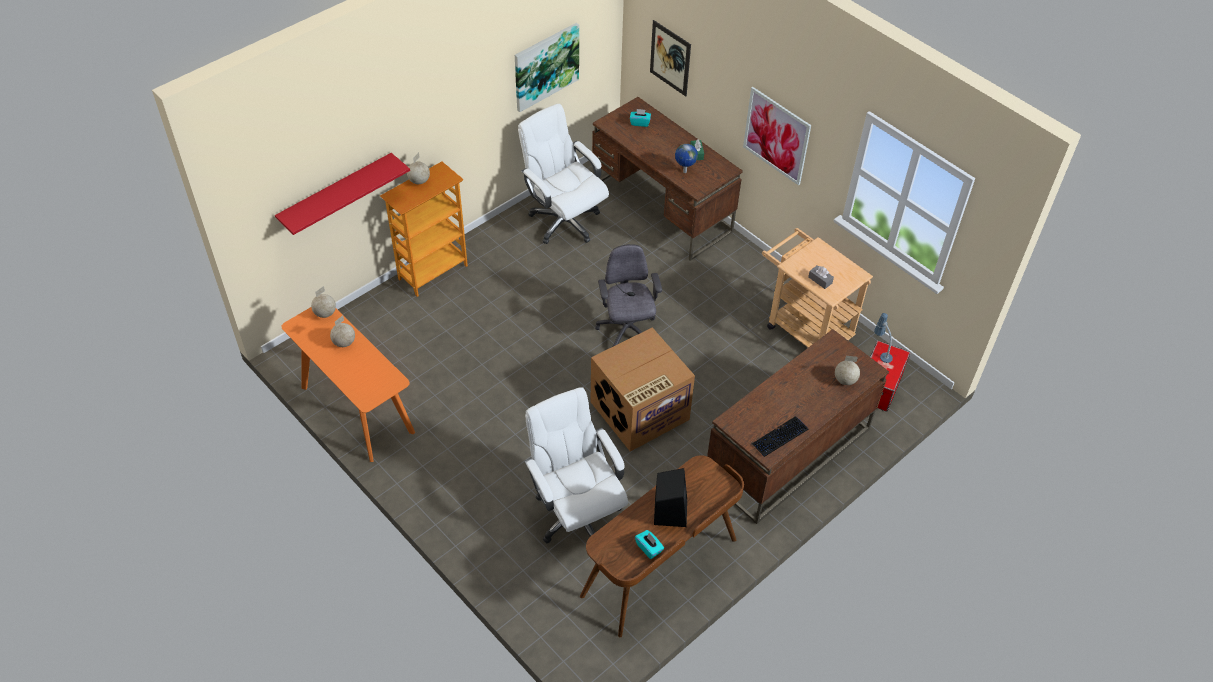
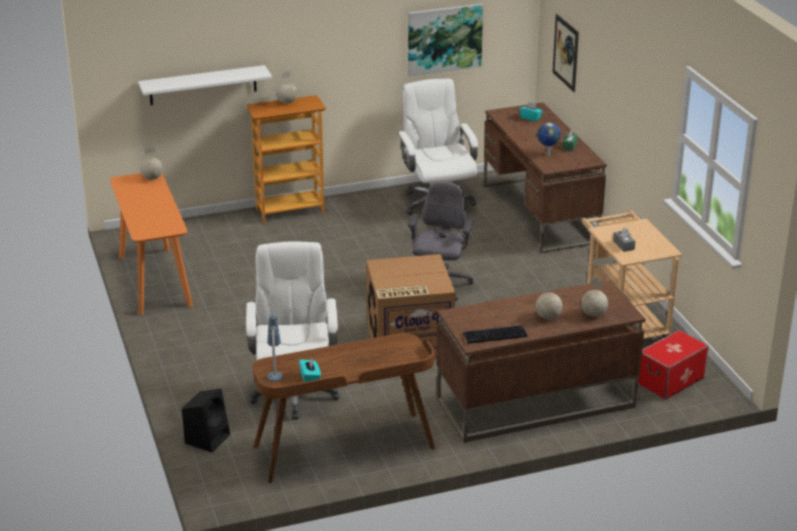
camera: 25 degrees right, 20 degrees down
(336, 193) = (203, 85): red shelf -> white shelf
(344, 342) = (153, 198): globe -> globe (548, 317)
(670, 510) = (350, 360): black speaker -> black speaker (208, 438)
(776, 136) = (630, 116): picture -> none
(881, 351) = (676, 338): table lamp -> table lamp (275, 371)

